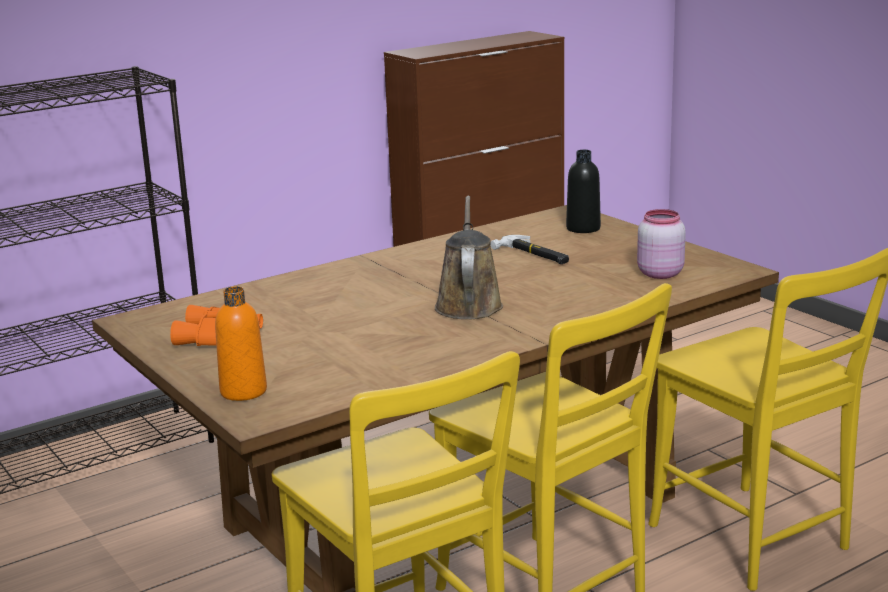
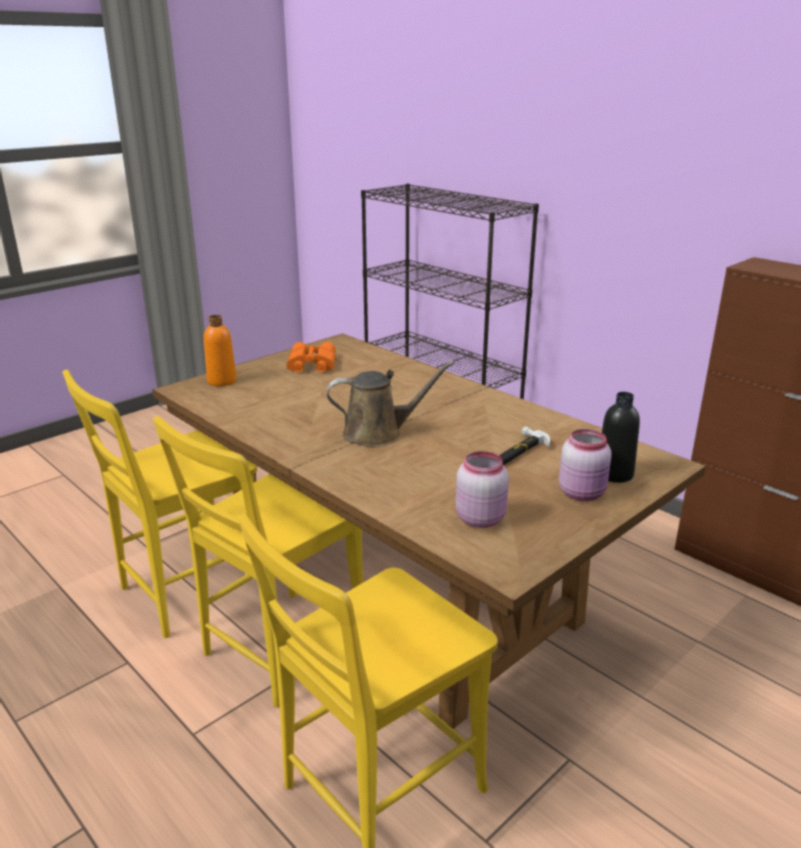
camera: 80 degrees right, 5 degrees up
(617, 240) = (583, 493): none -> pink jar

